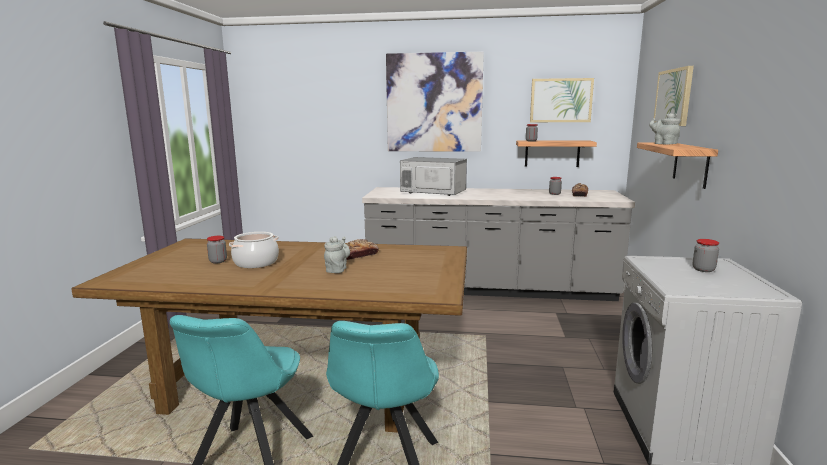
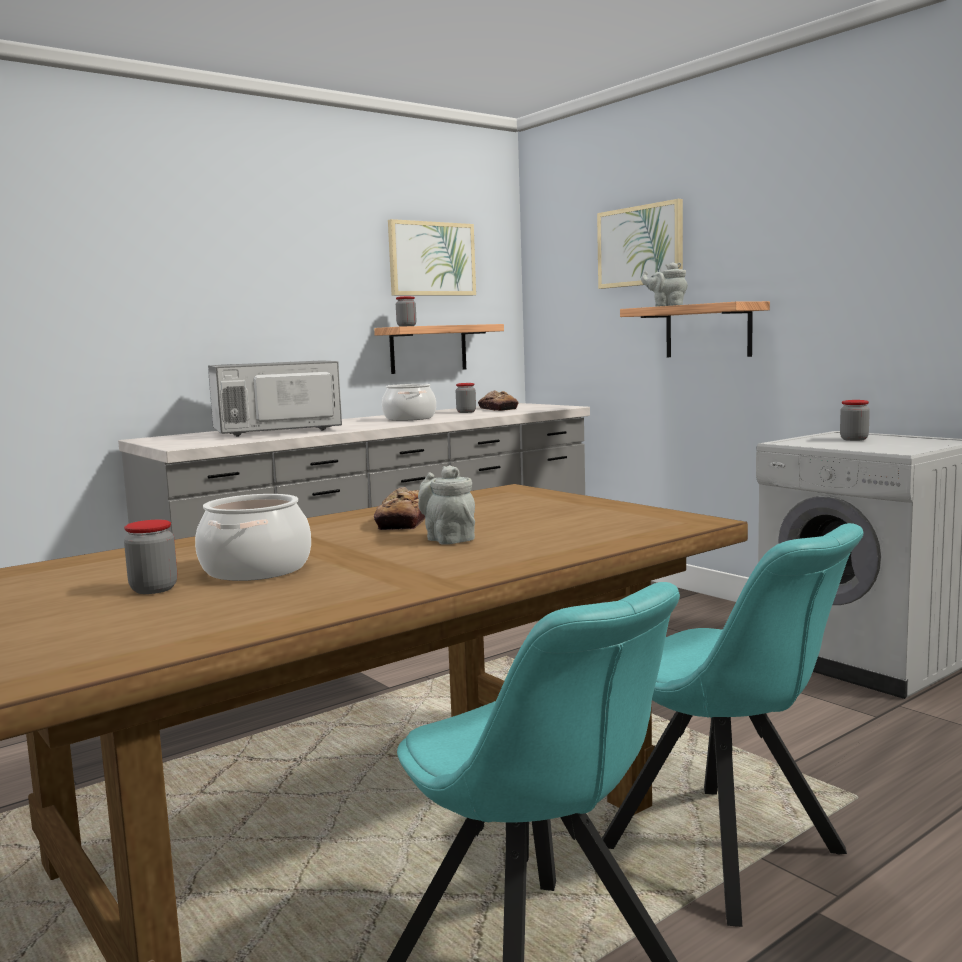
camera: 45 degrees left, 5 degrees down
(434, 103) = (226, 256): picture -> none
(511, 194) = (409, 418): none -> cooking pot

